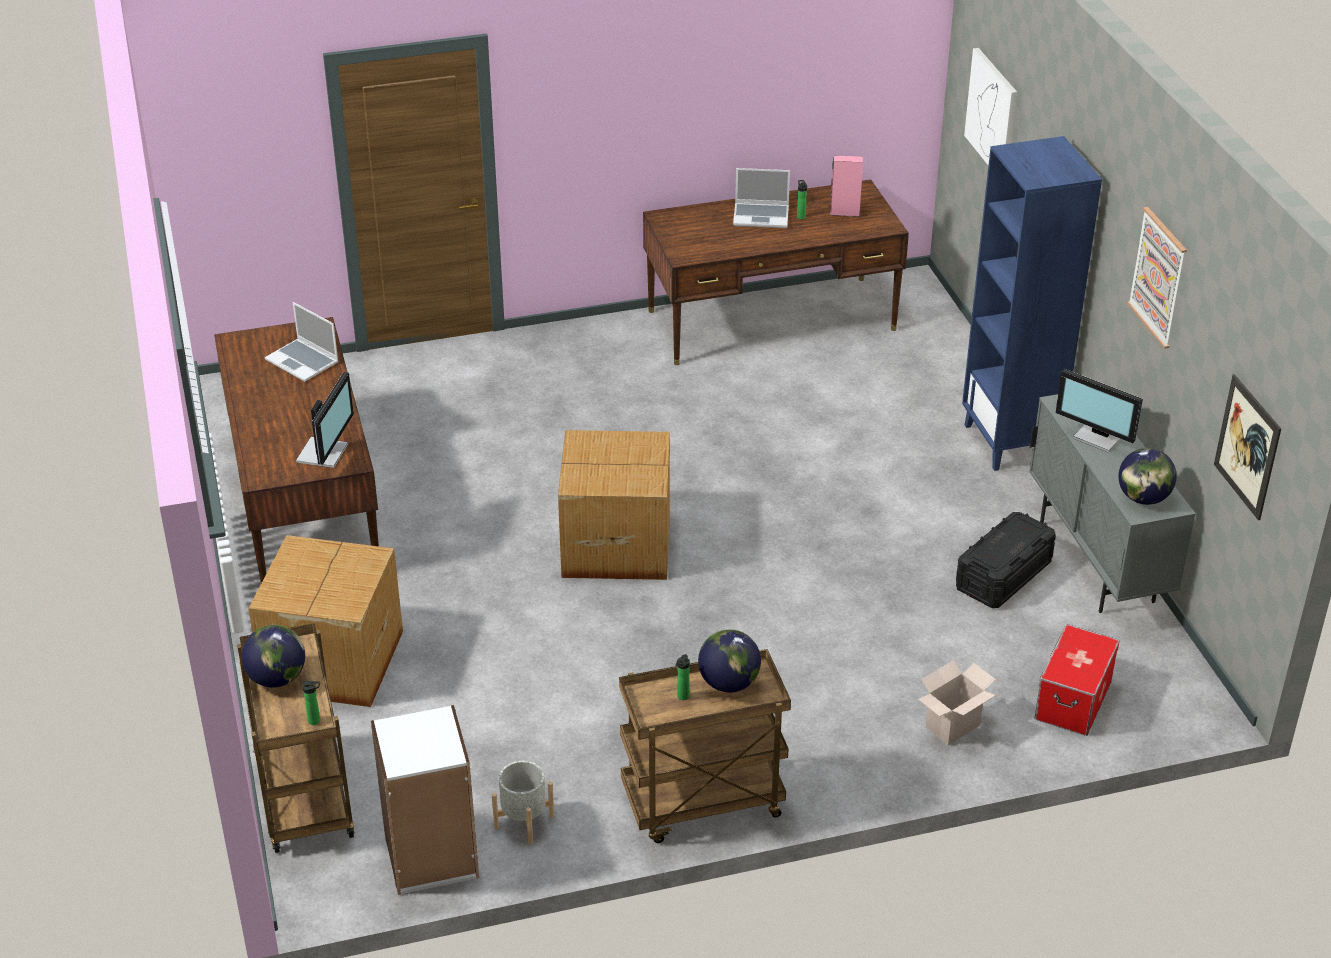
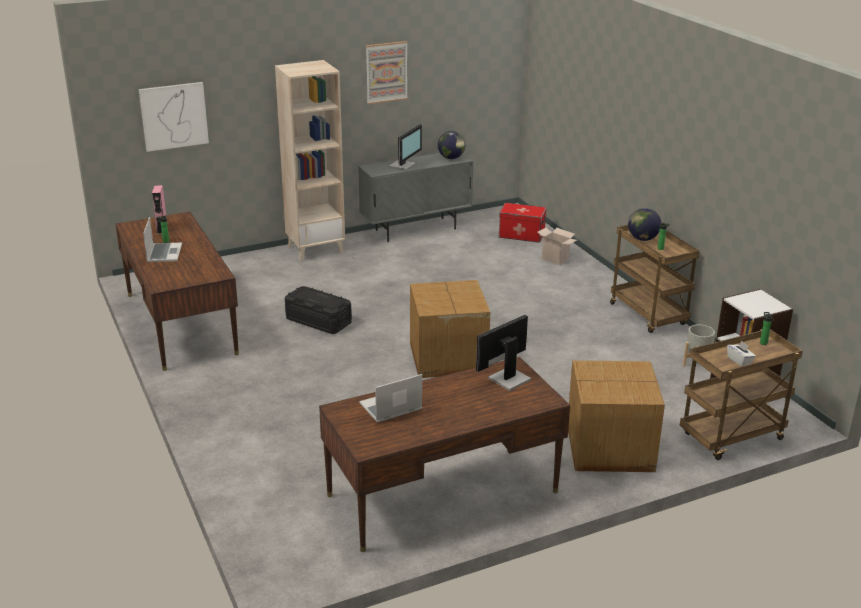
camera: 100 degrees left, 10 degrees down
(277, 678) = (739, 360): globe -> white tissue box
(303, 361) = (390, 408): laptop -> laptop turned 150 degrees counterclockwise
(325, 453) = (507, 378): monitor -> monitor turned 45 degrees counterclockwise
(1003, 575) = (435, 250): black storage box -> black storage box (318, 321)
(1010, 442) = (316, 249): blue bookcase -> beige bookcase
(1247, 447) = (479, 90): picture -> none

